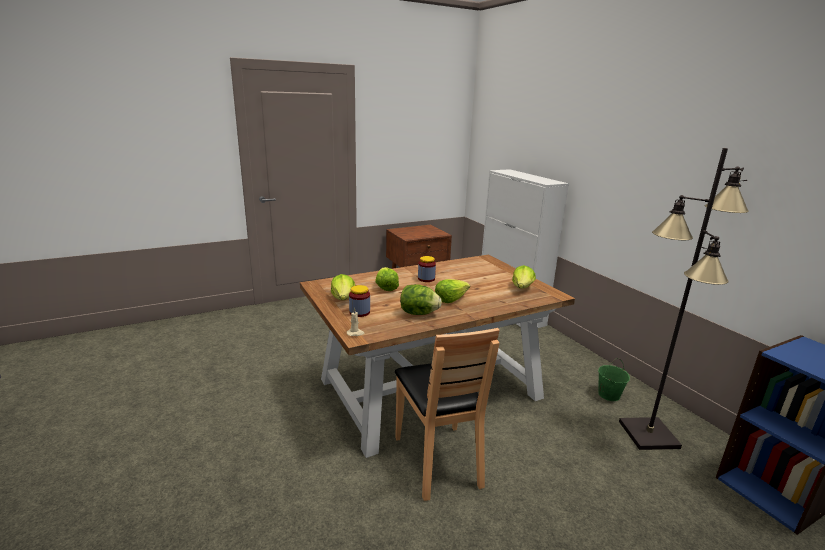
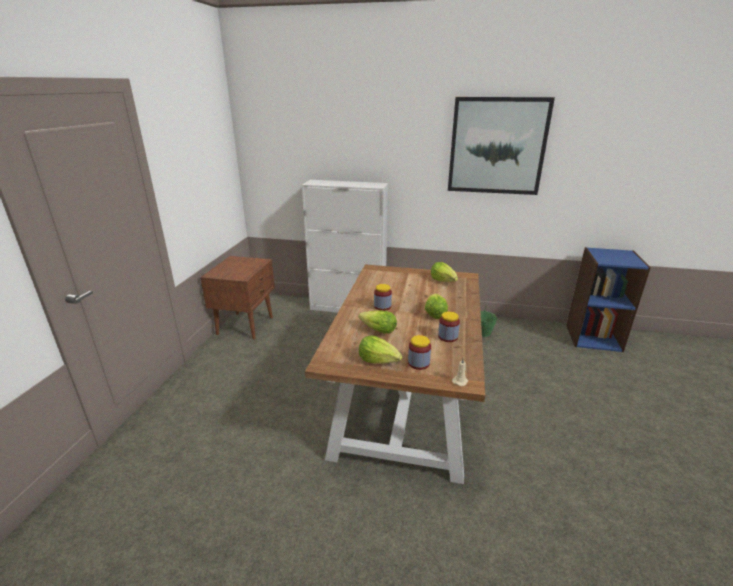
camera: 50 degrees left, 5 degrees up
(418, 313) = (448, 337): lettuce -> jar
(438, 460) = (493, 443): brown chair -> none
(649, 435) = (529, 343): black floor lamp -> none
(690, 154) = (497, 146): none -> picture

